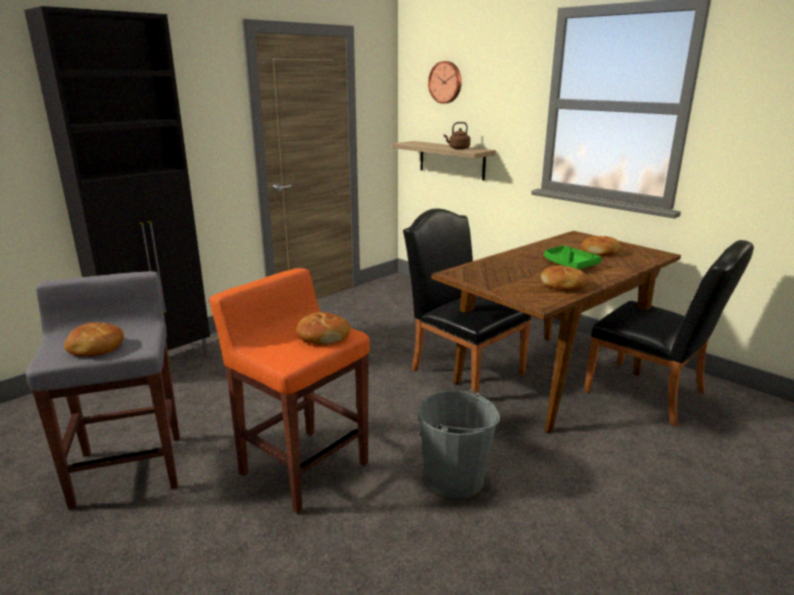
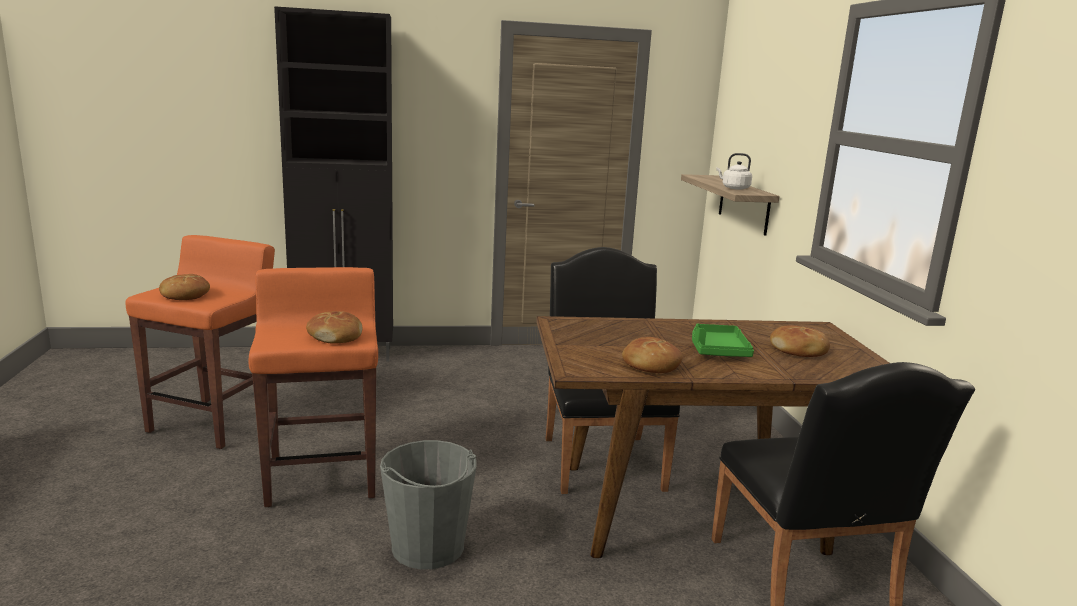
camera: 35 degrees right, 5 degrees down
(130, 469) = (214, 422): grey stool -> orange stool
(446, 82) = (750, 102): wall clock -> none
(458, 148) = (734, 188): brown kettle -> white kettle

